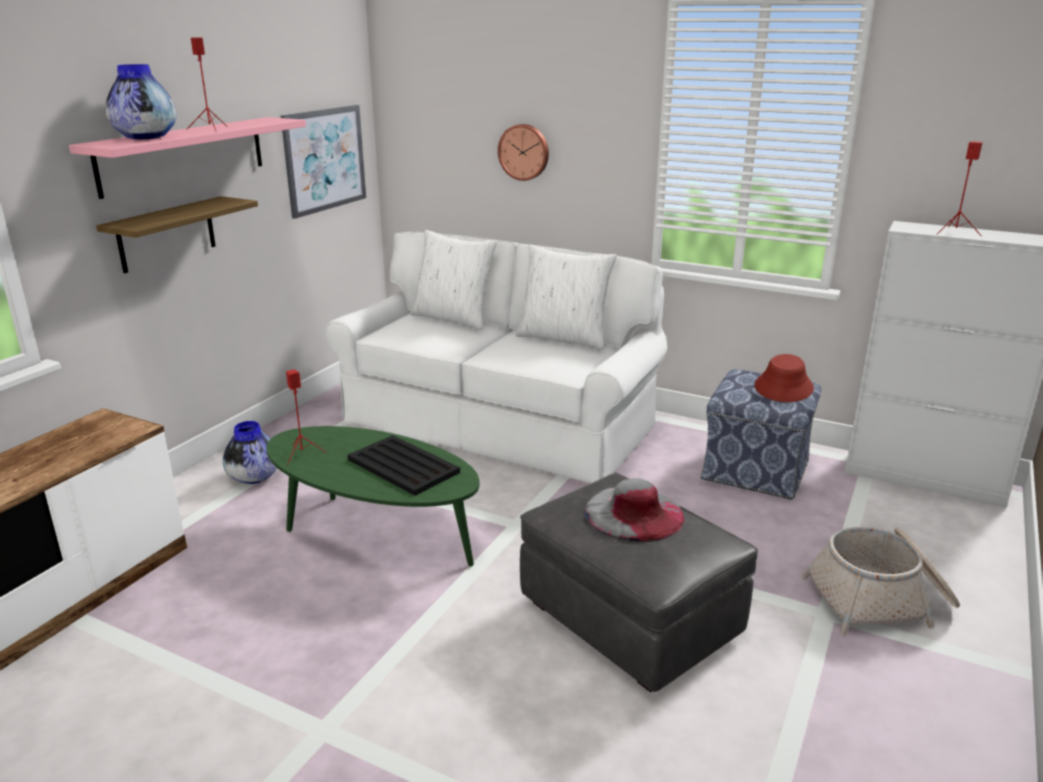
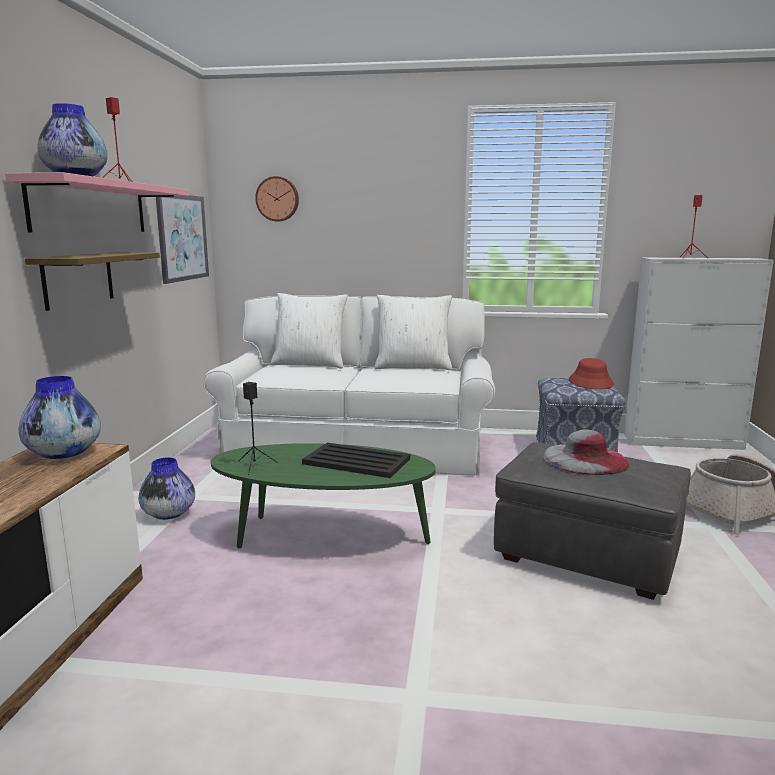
camera: 20 degrees left, 10 degrees down
(104, 429) = (64, 454): none -> vase
(303, 454) = (255, 465): red speaker -> black speaker
(524, 152) = (351, 230): wall clock -> wall clock (277, 199)

